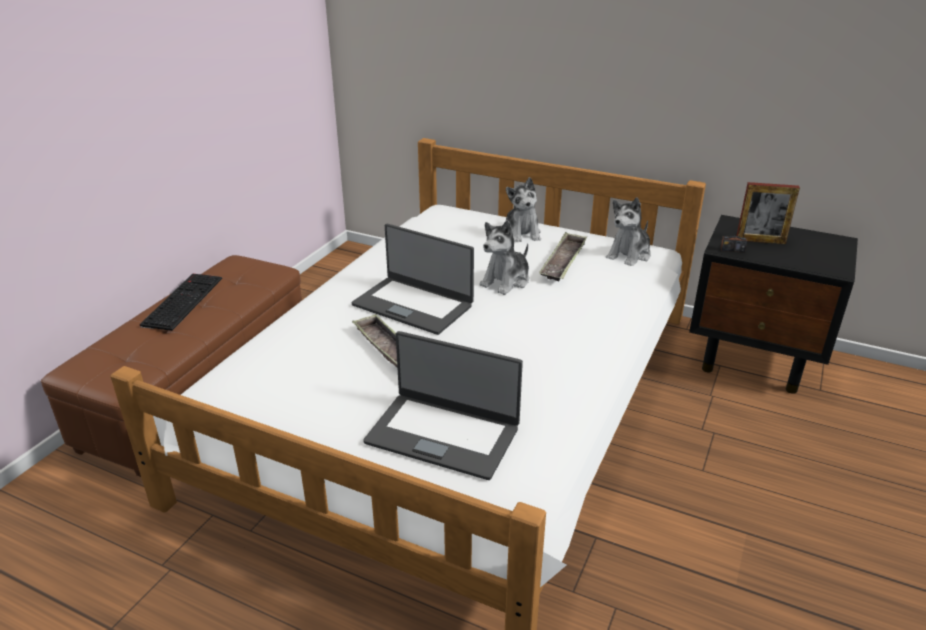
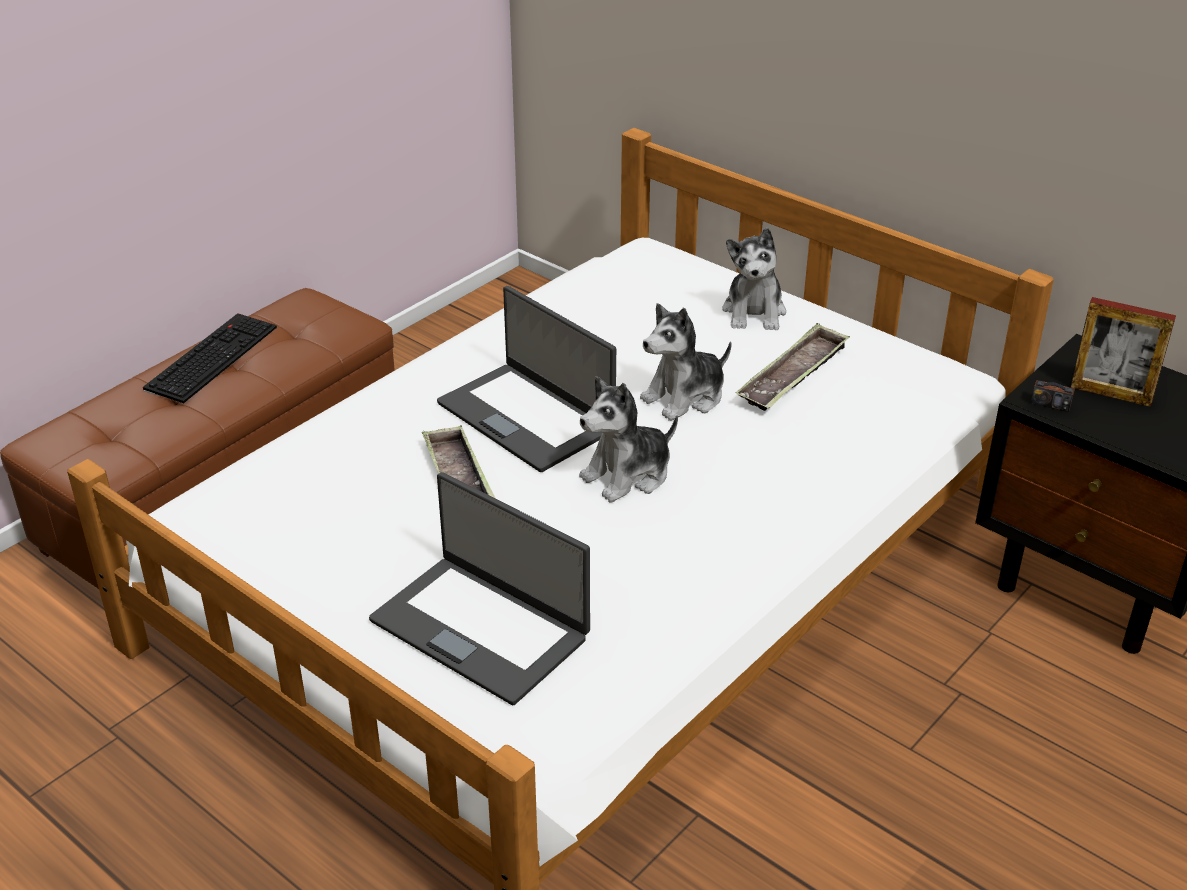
camera: 15 degrees right, 5 degrees up
(629, 255) = (910, 378): plush toy -> plush toy (628, 475)

